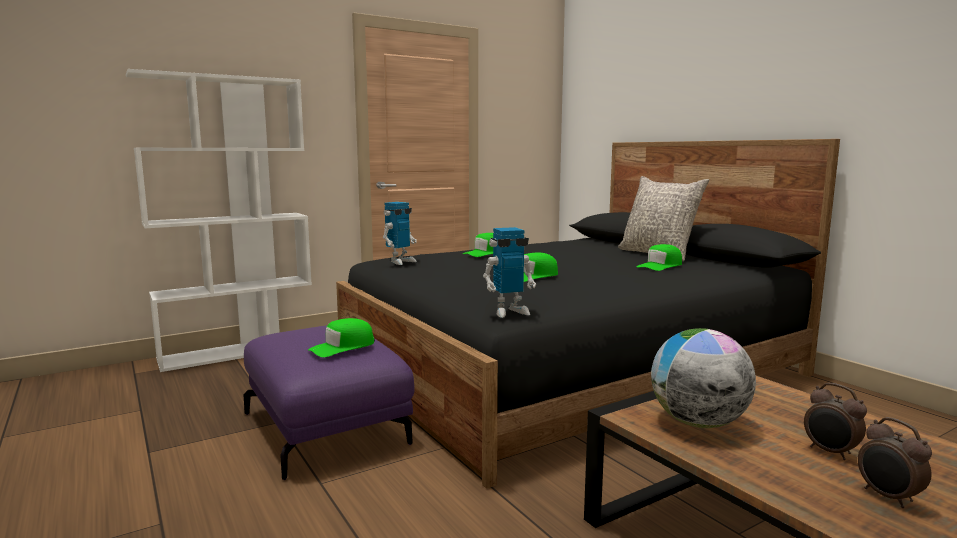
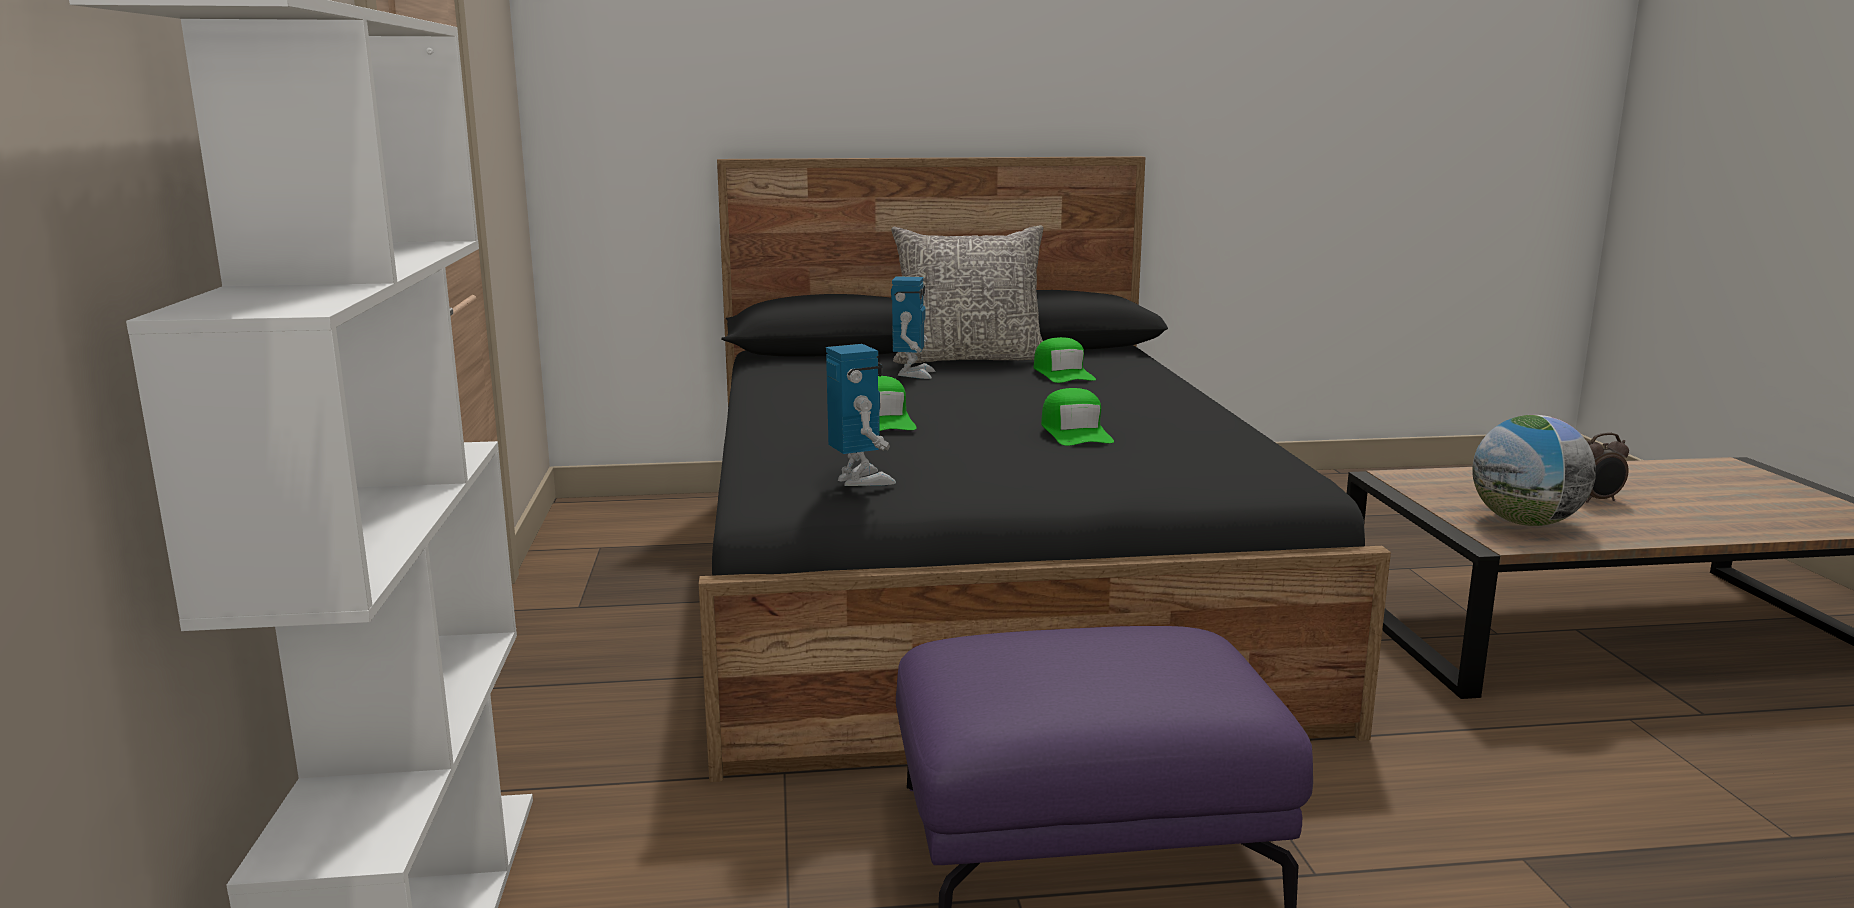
camera: 65 degrees left, 5 degrees up
(342, 347) = (1161, 649): green cap -> none
(509, 312) = (1308, 478): toy robot -> toy robot (913, 374)
(888, 497) = (1686, 509): alarm clock -> none

